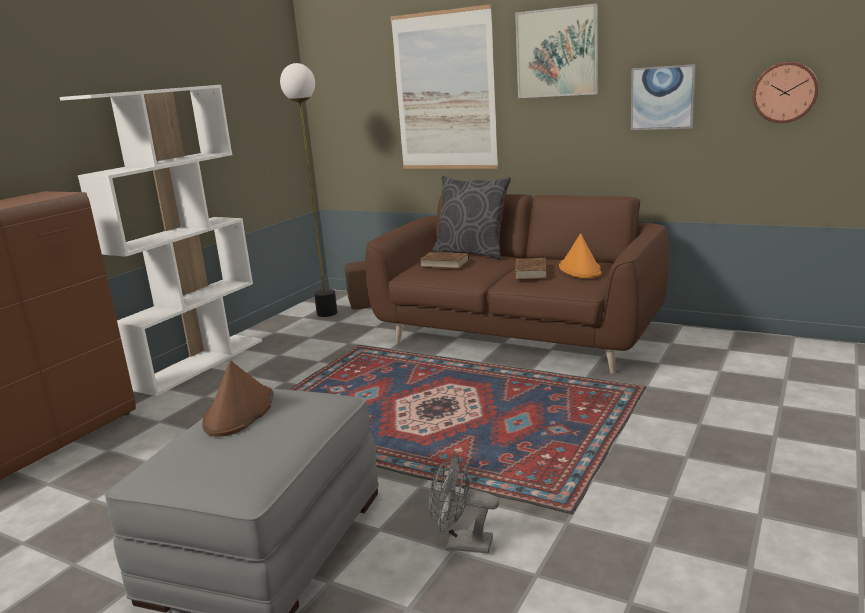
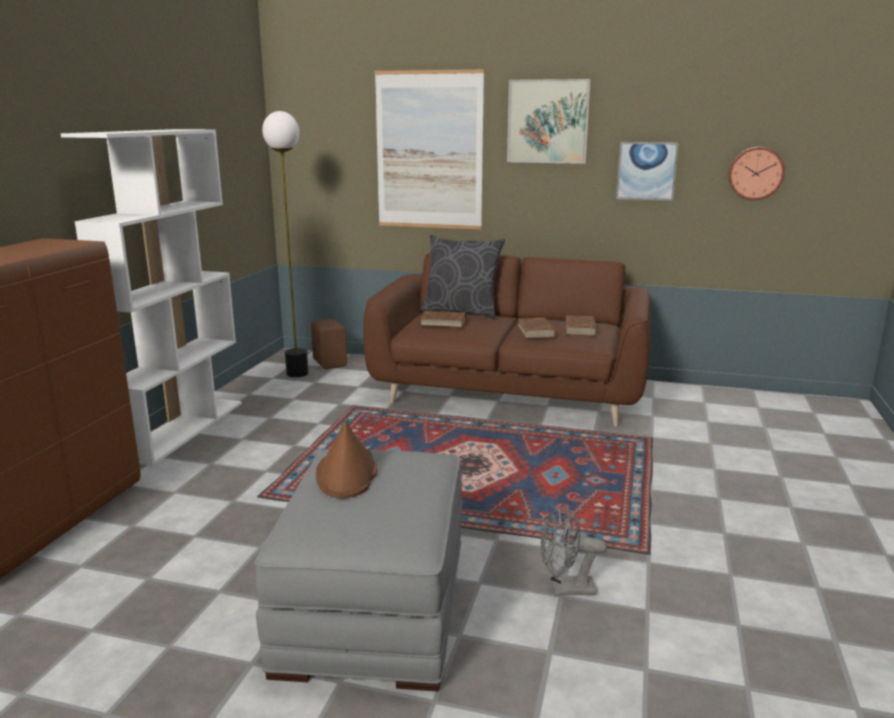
camera: 15 degrees left, 0 degrees up
(580, 269) = (580, 329): orange hat -> brown book

